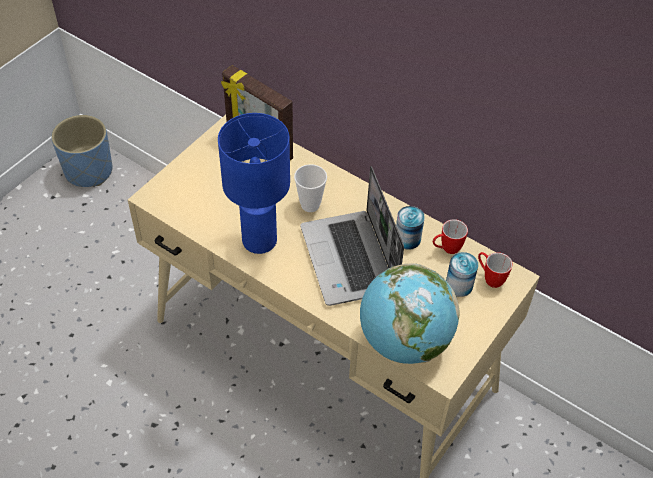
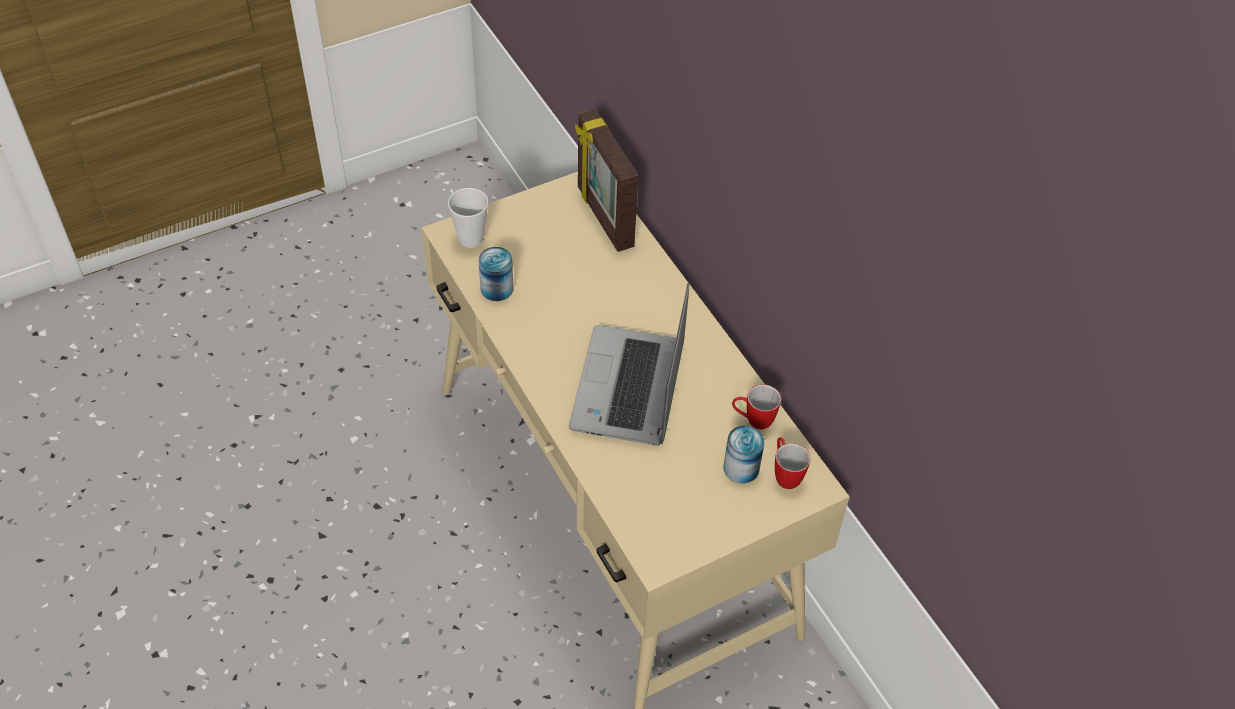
camera: 25 degrees right, 0 degrees up
(89, 171) = (458, 188): blue planter -> none
(259, 241) = (538, 328): blue table lamp -> none
(310, 205) = (622, 308): cup -> cup (471, 239)
(404, 341) = (635, 505): globe -> none
(407, 239) = (713, 390): can -> can (497, 288)

